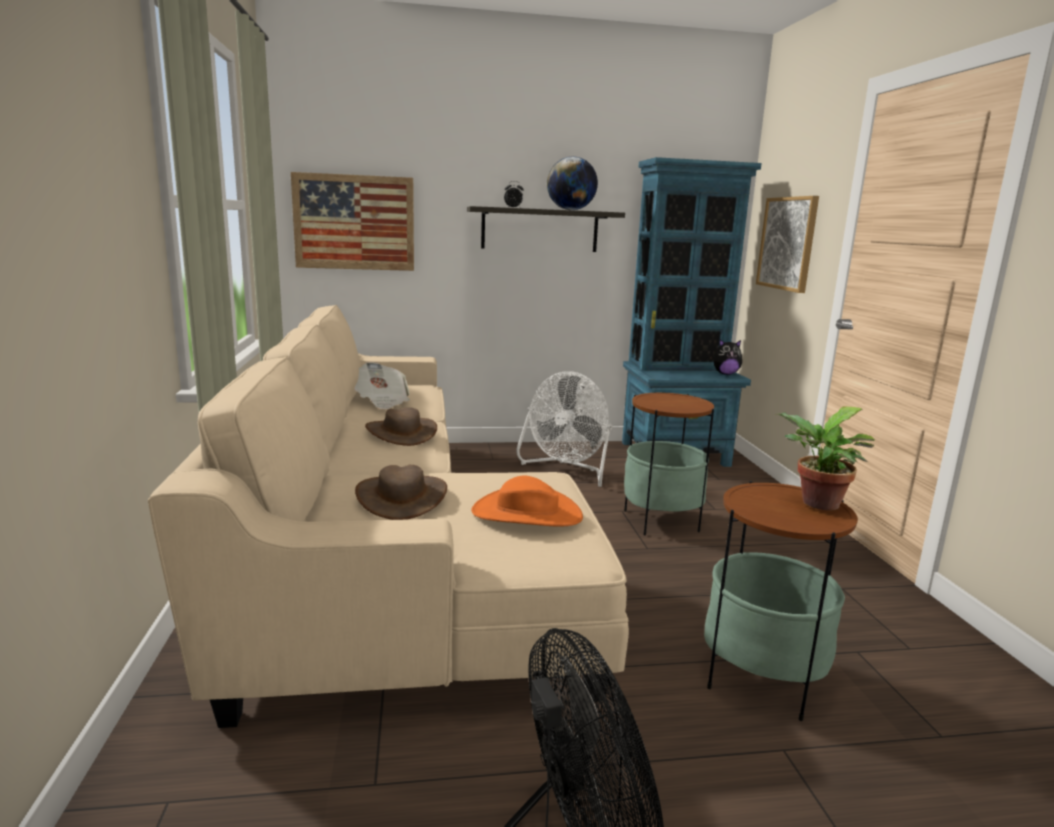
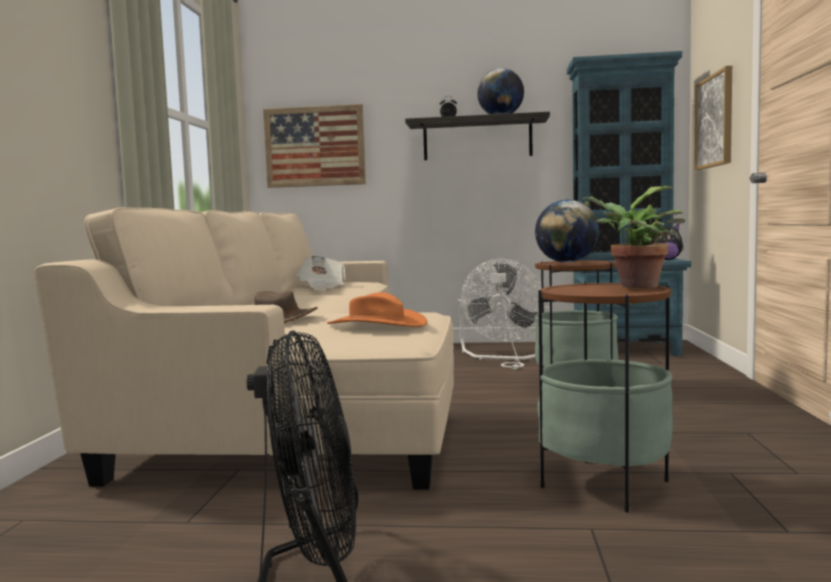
camera: 15 degrees right, 10 degrees down
(401, 433) = (318, 297): brown hat -> none
(567, 469) = (504, 357): white fan -> white fan turned 150 degrees clockwise
(668, 404) = (567, 262): none -> globe

